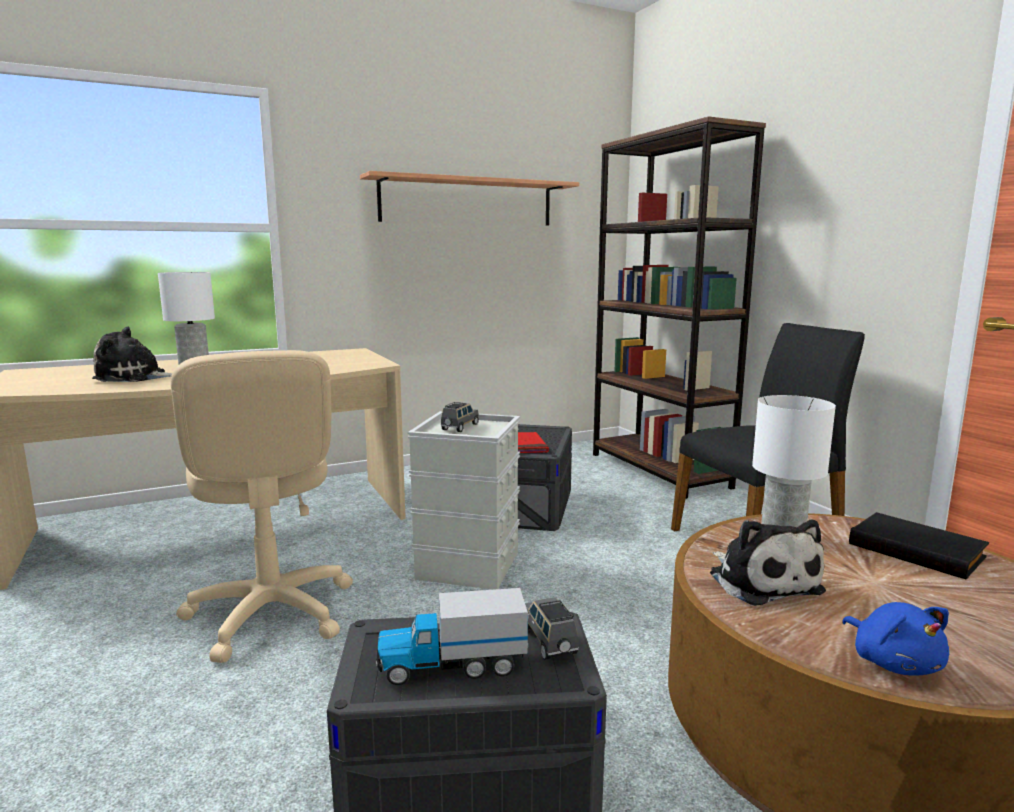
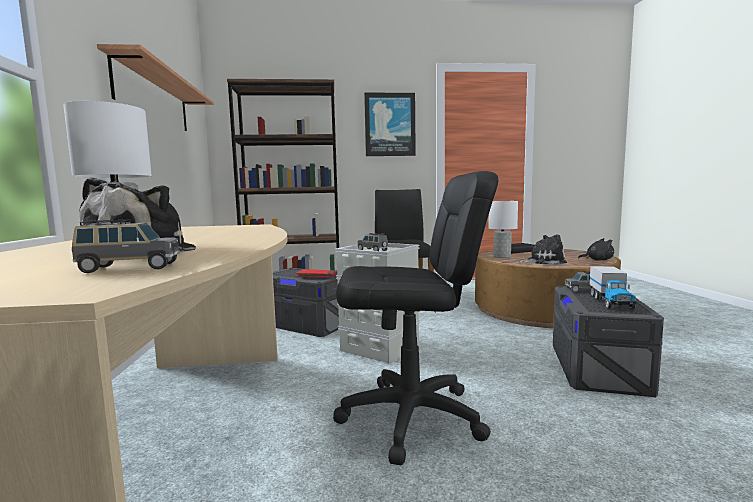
camera: 70 degrees left, 5 degrees down
(62, 385) = (129, 268): none -> grey toy car
(270, 613) = (411, 417): beige office chair -> black office chair
(864, 179) = (390, 125): none -> picture
(893, 662) = (597, 260): blue plush toy -> black plush toy

